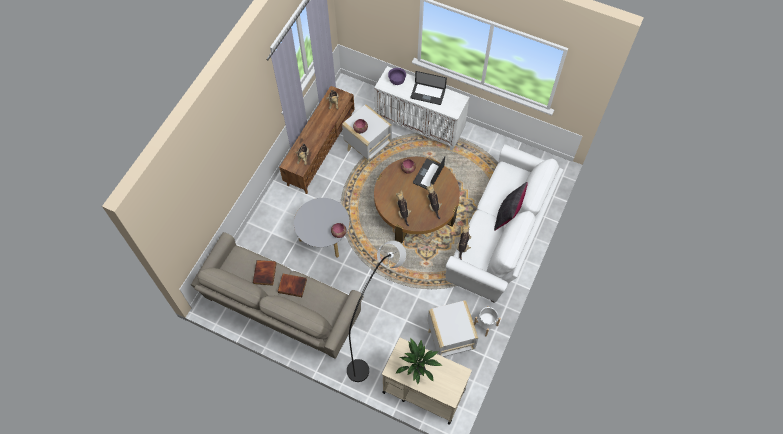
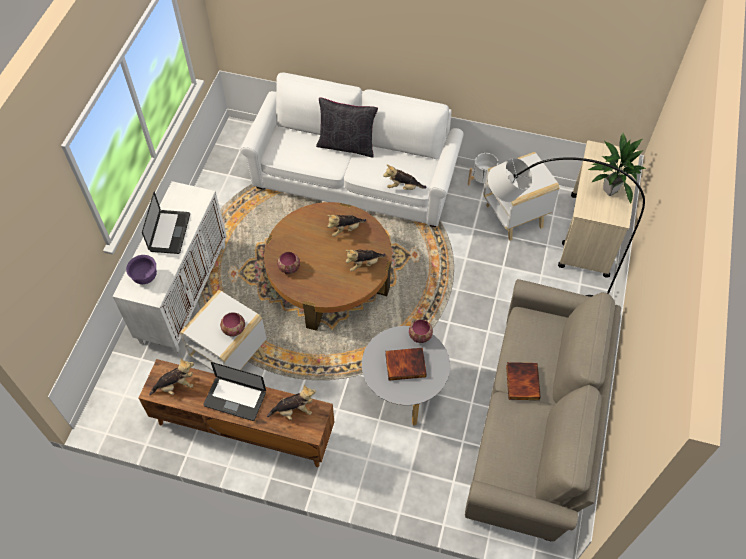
camera: 100 degrees left, 5 degrees down
(265, 273) = (513, 425): book -> book (405, 364)
(428, 175) = (295, 242): laptop -> laptop (235, 399)

